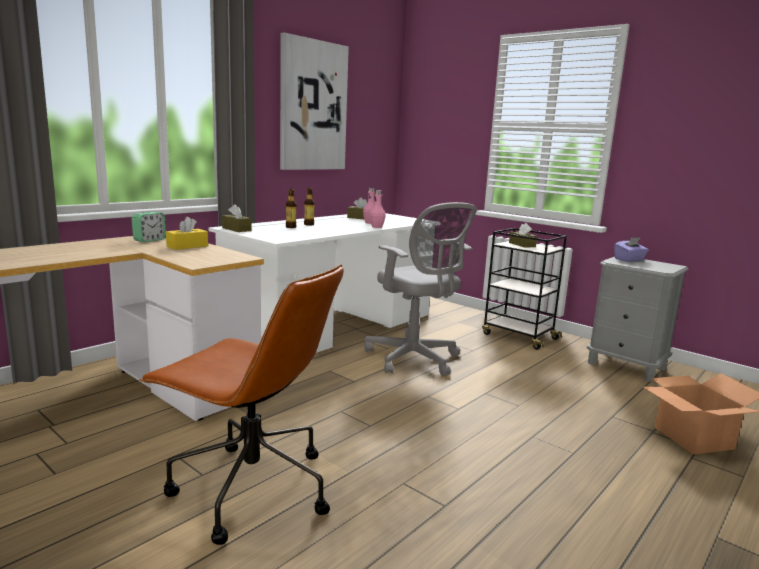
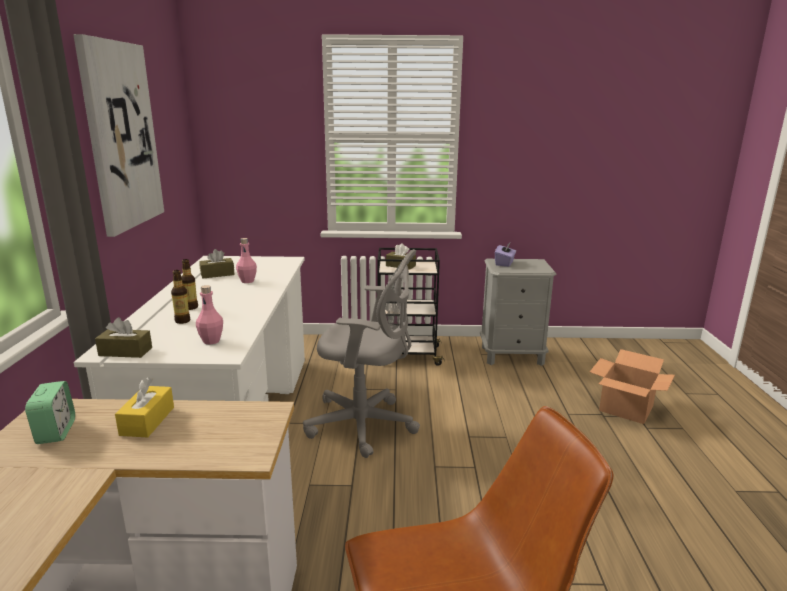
camera: 40 degrees left, 5 degrees up
(377, 227) = (270, 287): pink bottle -> pink bottle (211, 341)

